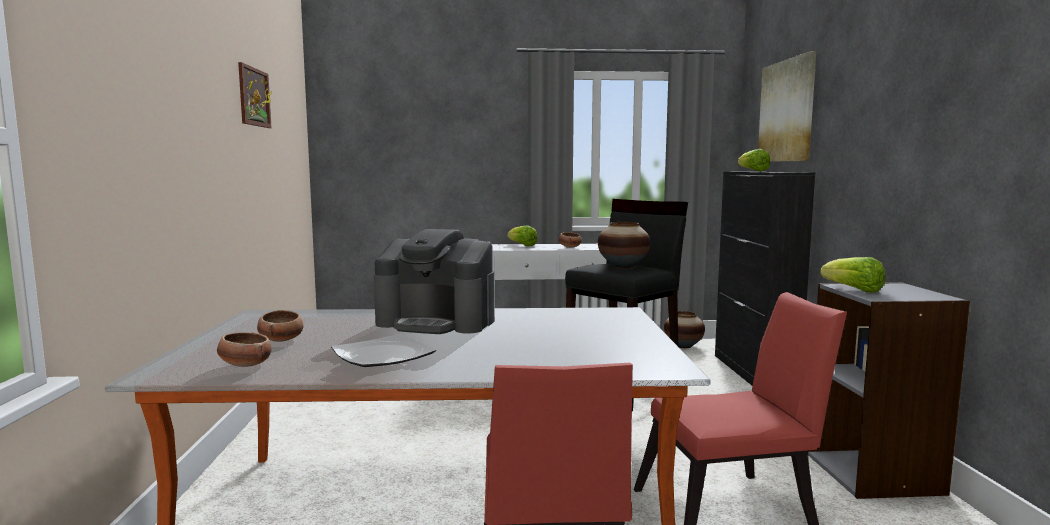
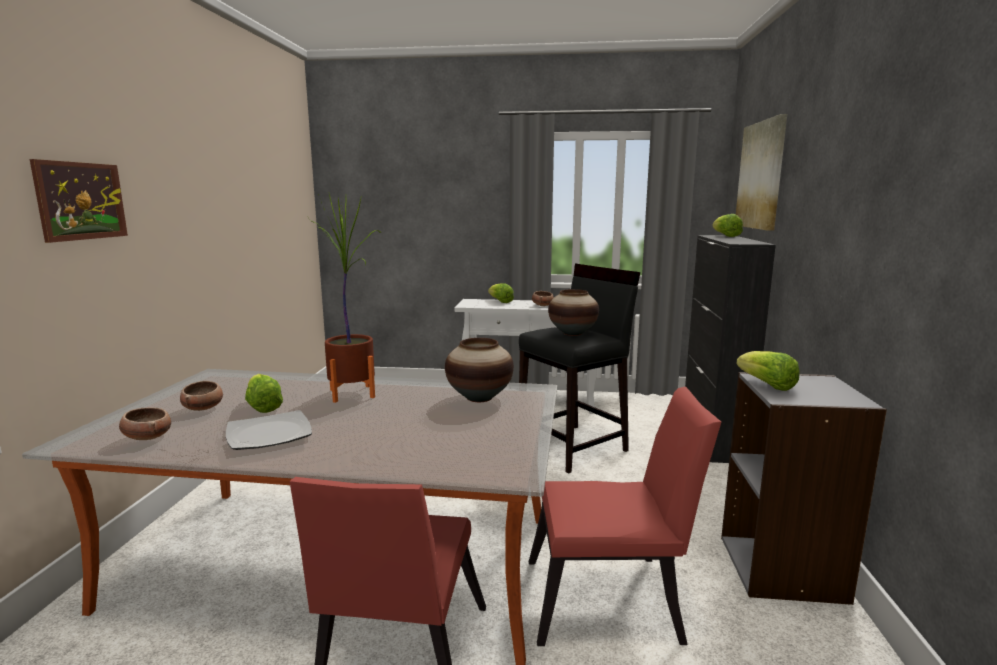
camera: 10 degrees right, 5 degrees up
(254, 97) = (238, 171): picture -> picture (81, 201)
(350, 336) = (263, 407): none -> lettuce
(437, 322) = (352, 393): coffee machine -> potted plant
(683, 346) = (656, 402): vase -> vase (479, 398)

